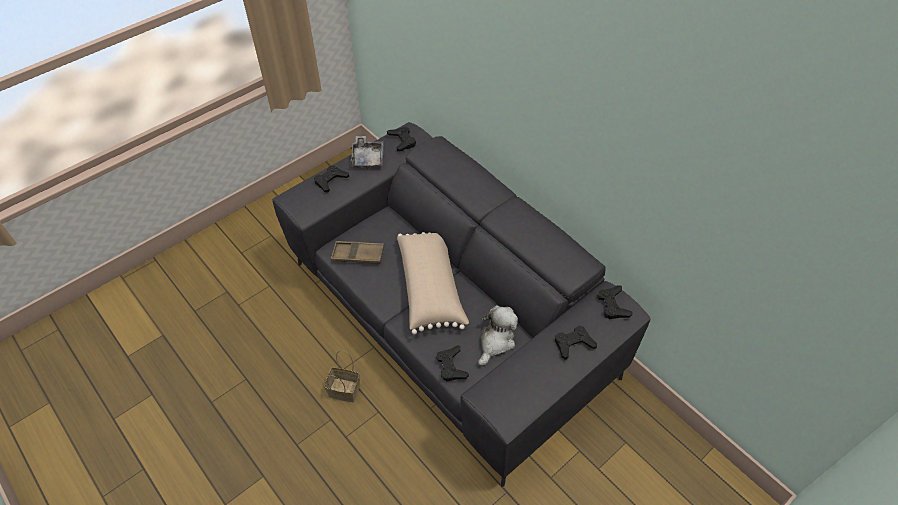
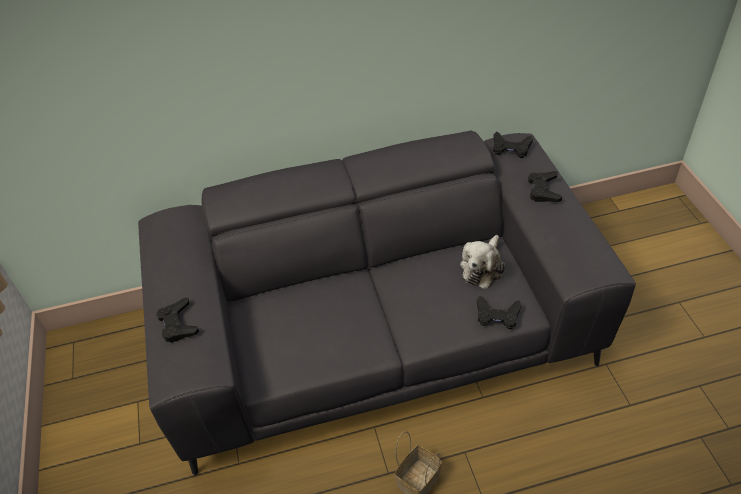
camera: 60 degrees left, 5 degrees down
(358, 255) = (289, 355): brown tray -> none
(367, 158) = (170, 274): grey tray -> none
(402, 141) = (170, 232): black game controller -> none
(431, 287) = (380, 300): beige pillow -> none
(495, 341) = (482, 268): plush toy -> plush toy turned 120 degrees counterclockwise

